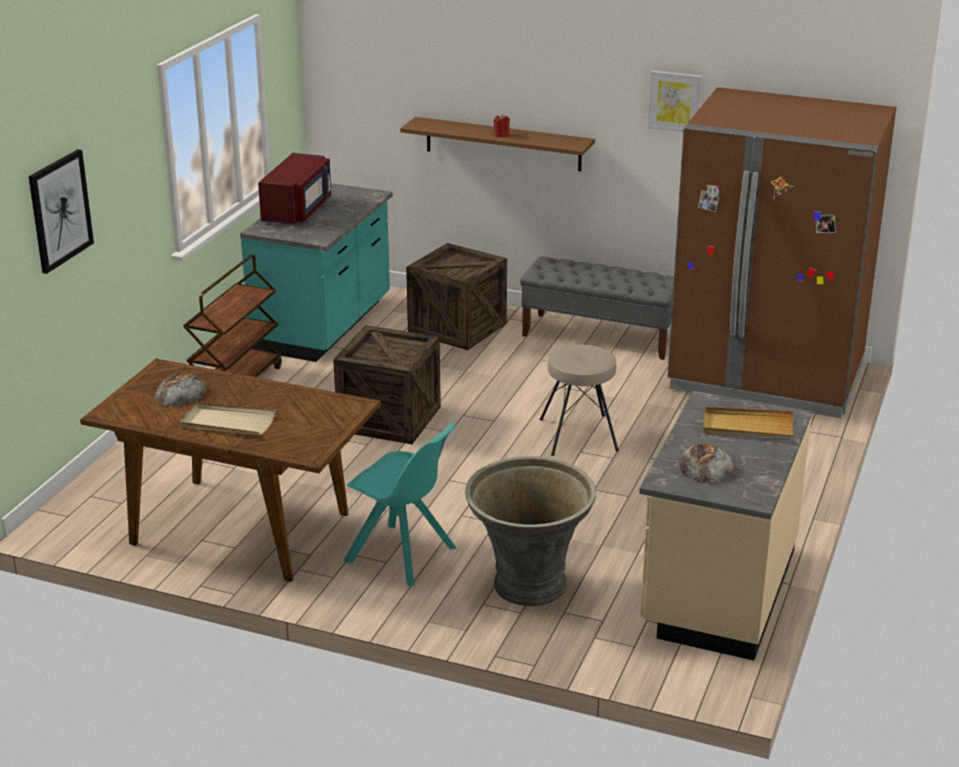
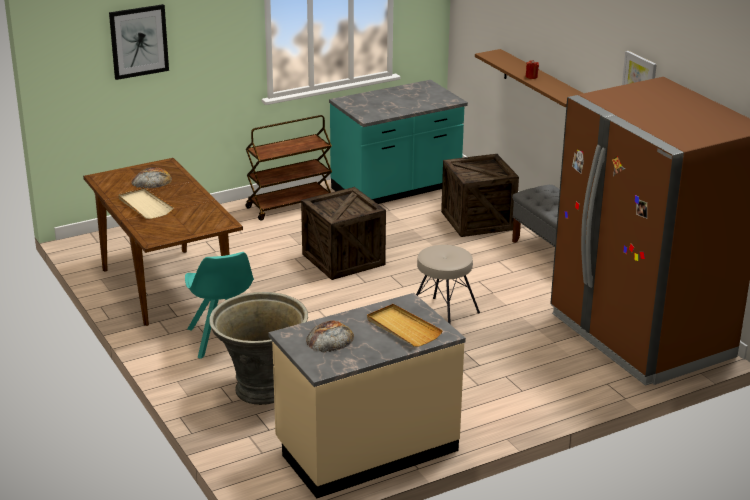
camera: 40 degrees right, 0 degrees up
(298, 211) = (386, 96): red microwave -> none

